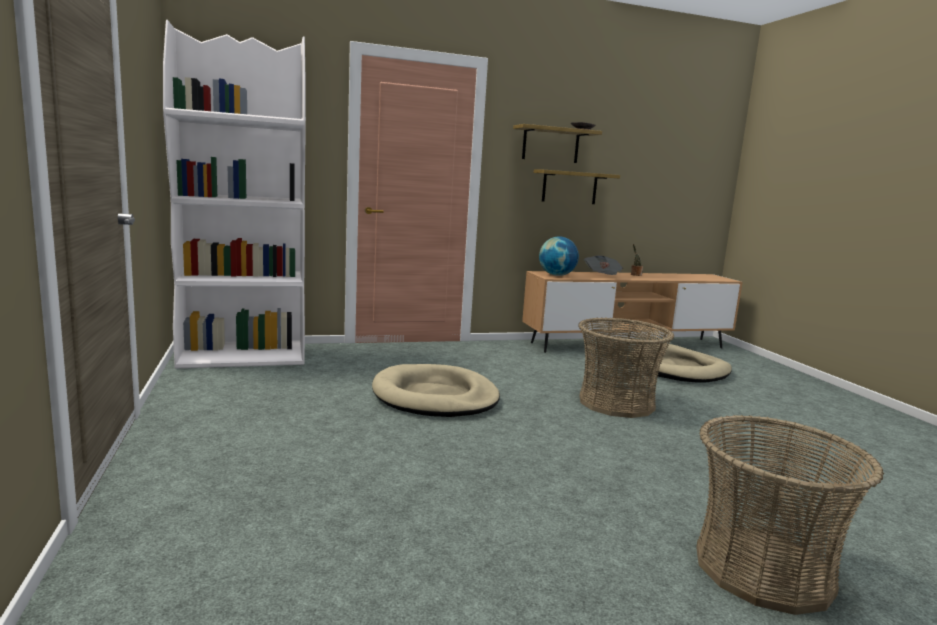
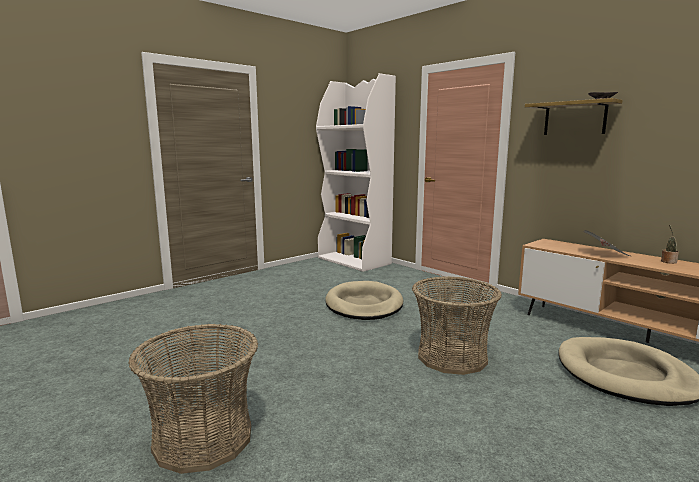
camera: 65 degrees right, 0 degrees up
(556, 275) = (551, 245): globe -> none
(569, 187) = (596, 159): shelf -> none

